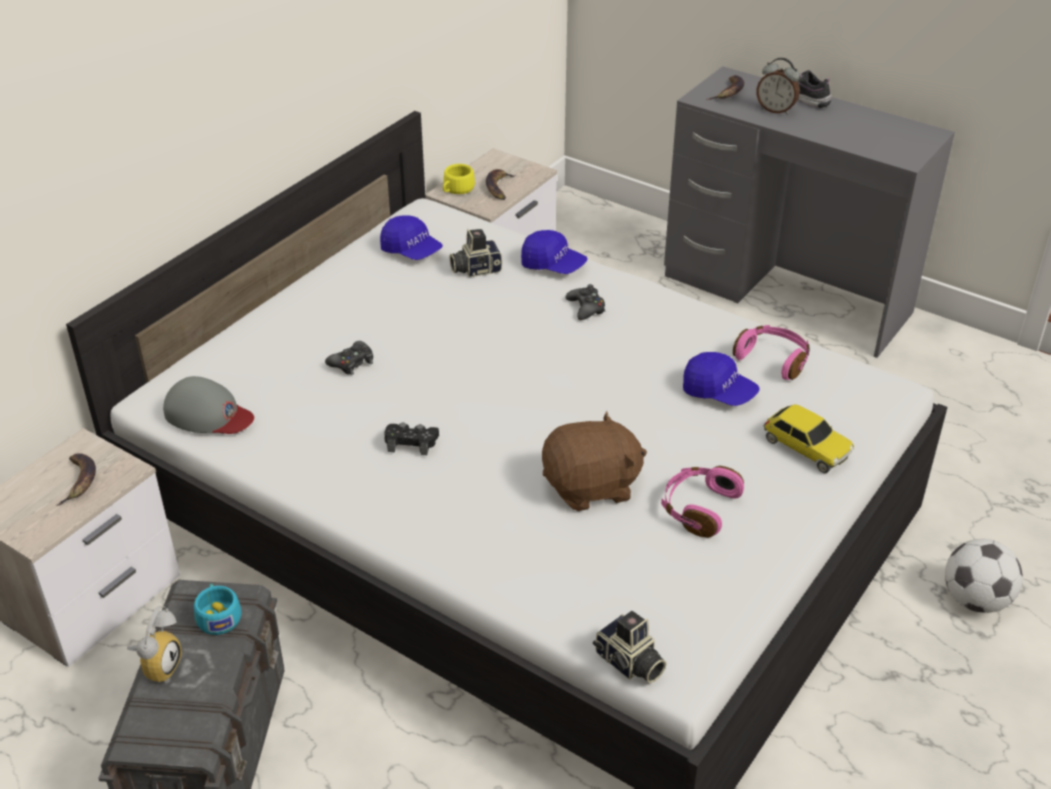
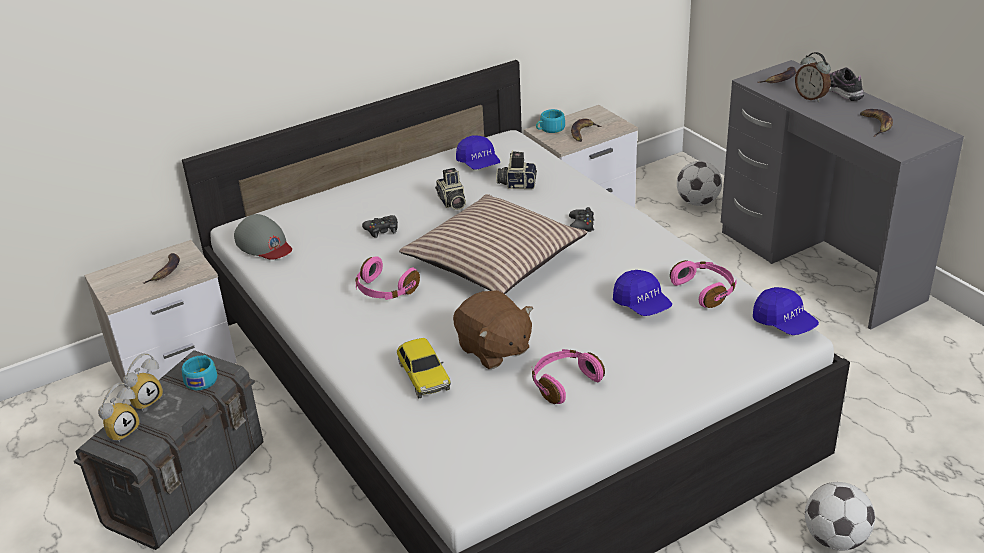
camera: 25 degrees right, 5 degrees down
(154, 717) = (122, 430): none -> alarm clock
(411, 442) = (385, 290): black game controller -> pink headphones
(456, 189) = (549, 129): yellow cup -> turquoise cup
(515, 373) = (494, 260): none -> pillow
(553, 265) = (577, 191): blue cap -> blue cap (784, 323)
(591, 487) = (493, 349): brown plush toy -> brown plush toy turned 45 degrees clockwise
(618, 245) = (698, 202): none -> football
(629, 663) = (433, 475): camera -> camera (451, 202)
(805, 448) = (683, 360): toy car -> toy car (423, 376)
(864, 133) = (876, 125): none -> banana

